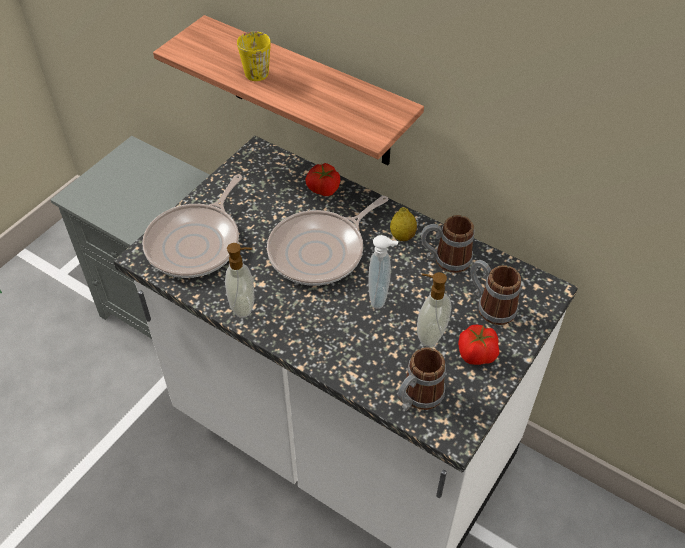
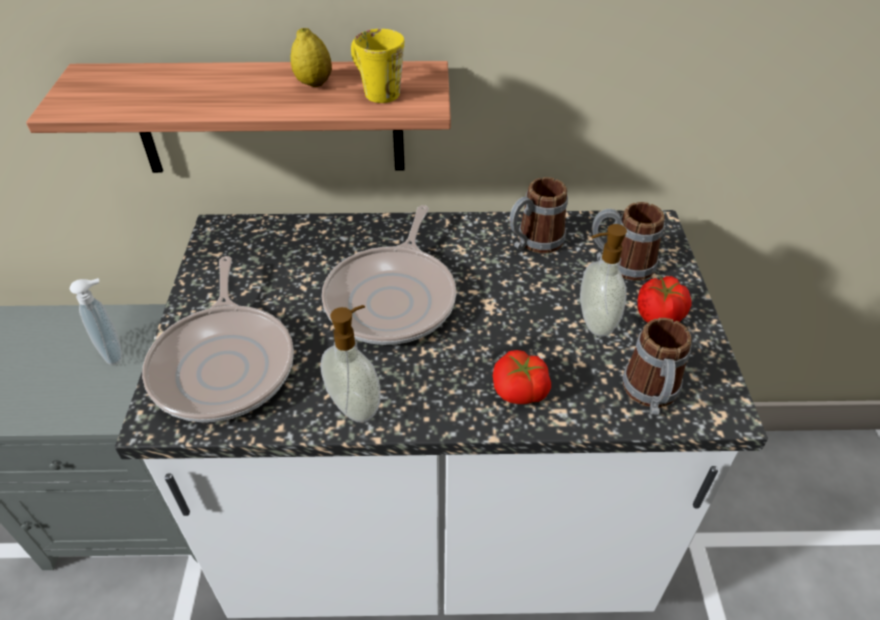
camera: 35 degrees left, 5 degrees down
(256, 69) = (202, 92): yellow mug -> yellow mug (374, 90)
(323, 188) = (334, 233): tomato -> tomato (519, 391)
(380, 297) = (506, 312): soap dispenser -> soap dispenser (115, 352)
(402, 236) = (468, 241): lemon -> lemon (313, 83)

